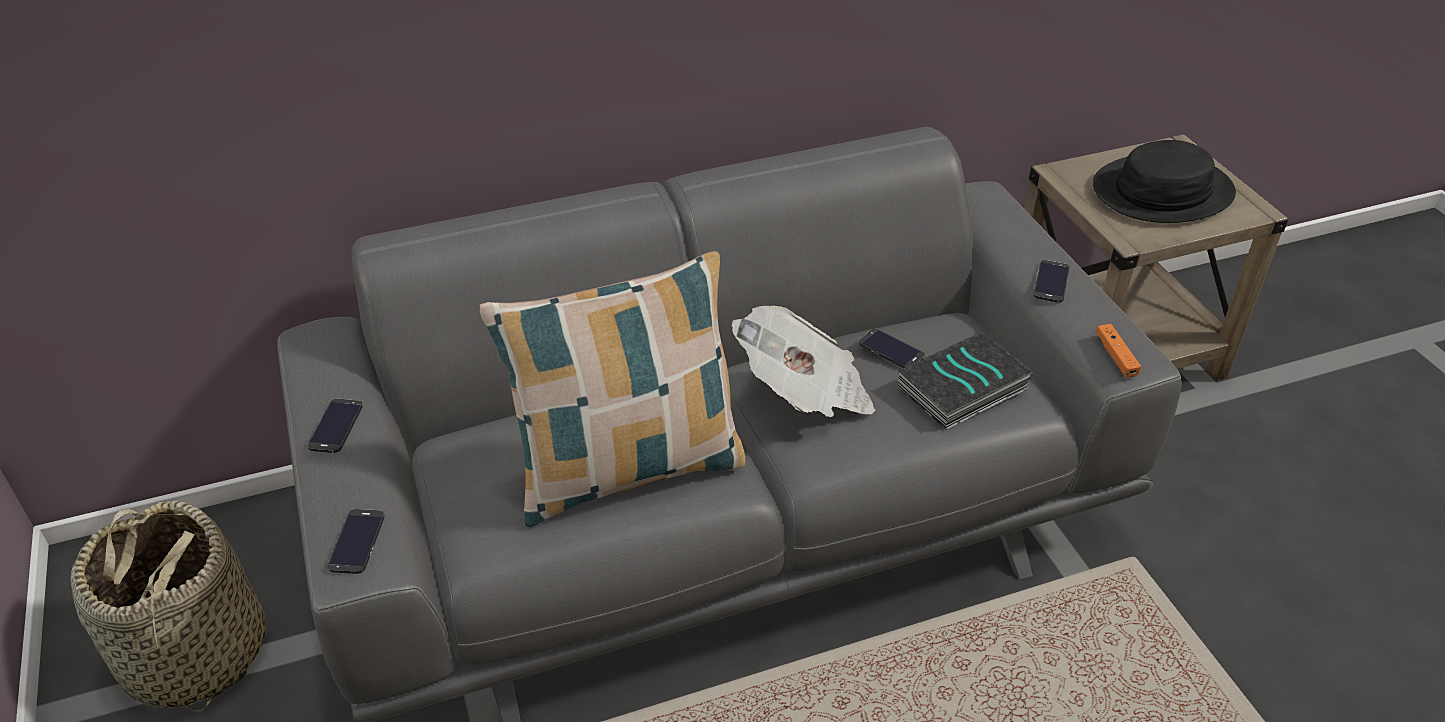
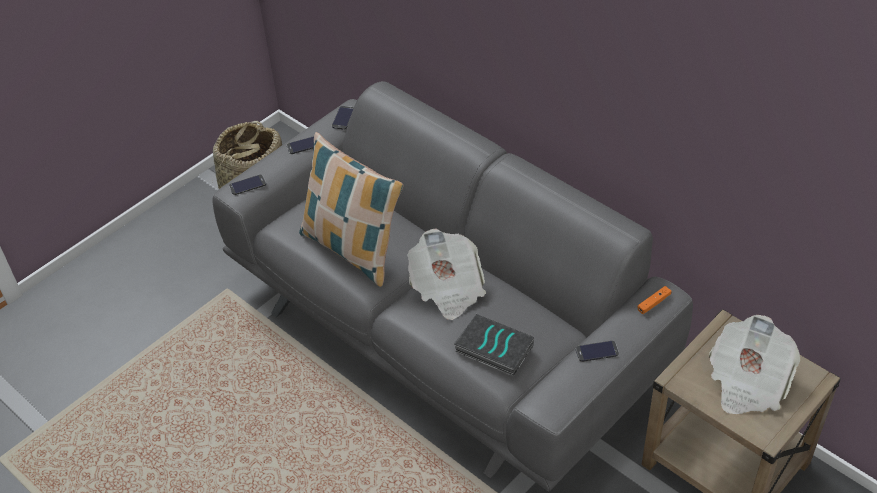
camera: 65 degrees right, 5 degrees up
(891, 350) = (507, 310): phone -> phone (343, 118)
(1115, 356) = (546, 398): orange game controller -> orange game controller (653, 303)
(1162, 191) = (747, 382): black hat -> newspaper

